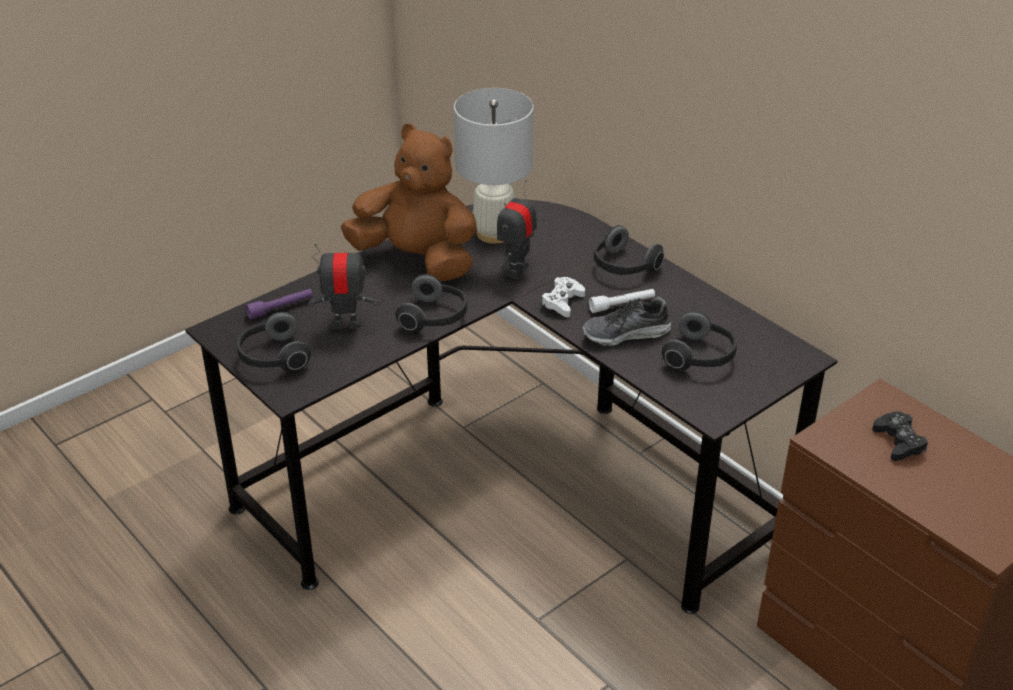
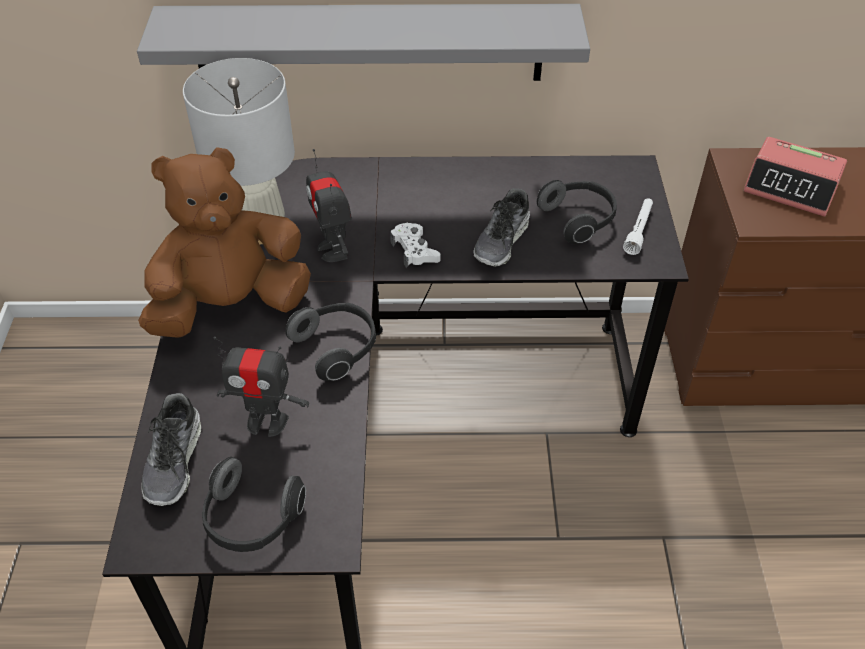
camera: 50 degrees left, 10 degrees up
(280, 308) = (174, 461): purple flashlight -> shoe
(346, 324) = (266, 421): toy robot -> toy robot turned 120 degrees counterclockwise
(622, 305) = (461, 219): white flashlight -> white flashlight (638, 231)
(623, 267) = (410, 186): headphones -> none
(644, 136) = (369, 43): none -> grey shelf
(898, 442) = (791, 186): black game controller -> alarm clock

